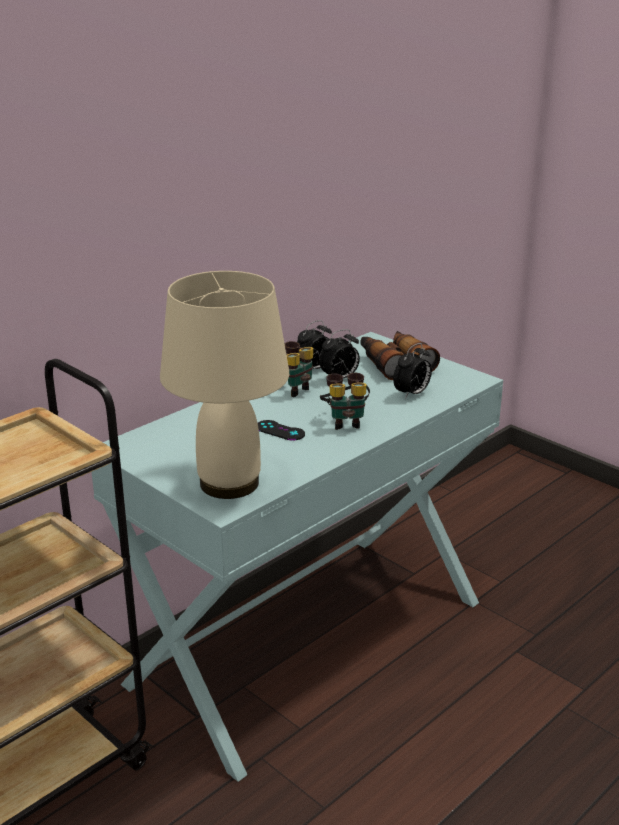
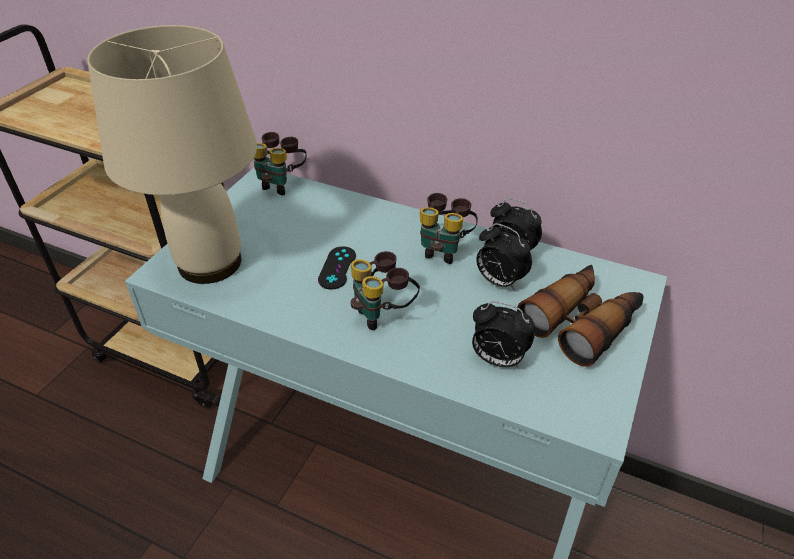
camera: 70 degrees right, 15 degrees up
(137, 439) = (281, 184): none -> binoculars

